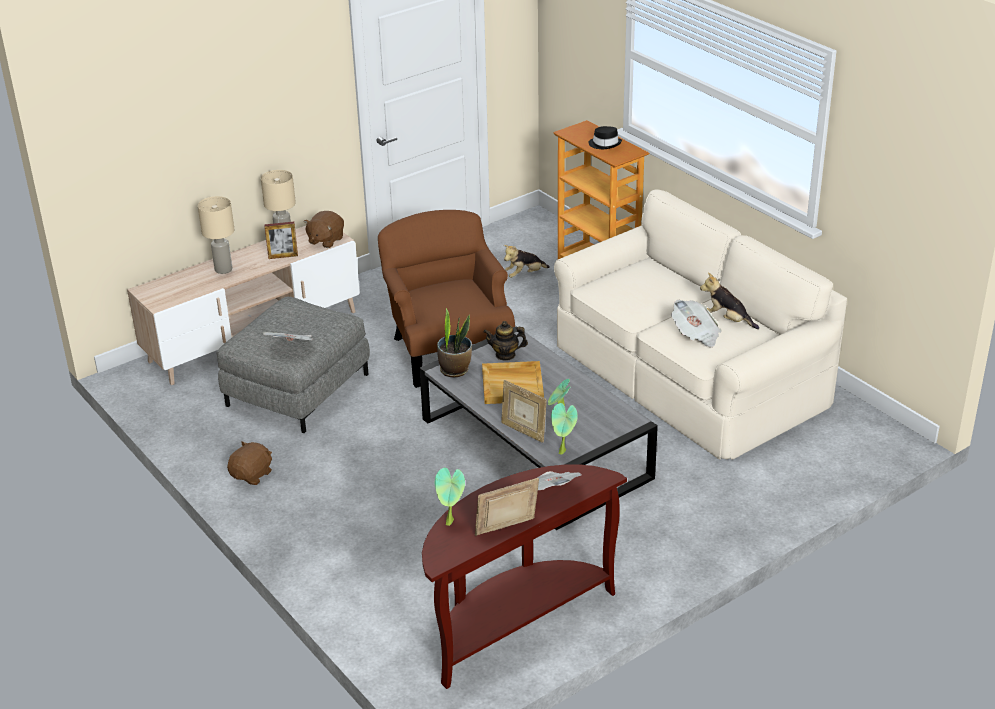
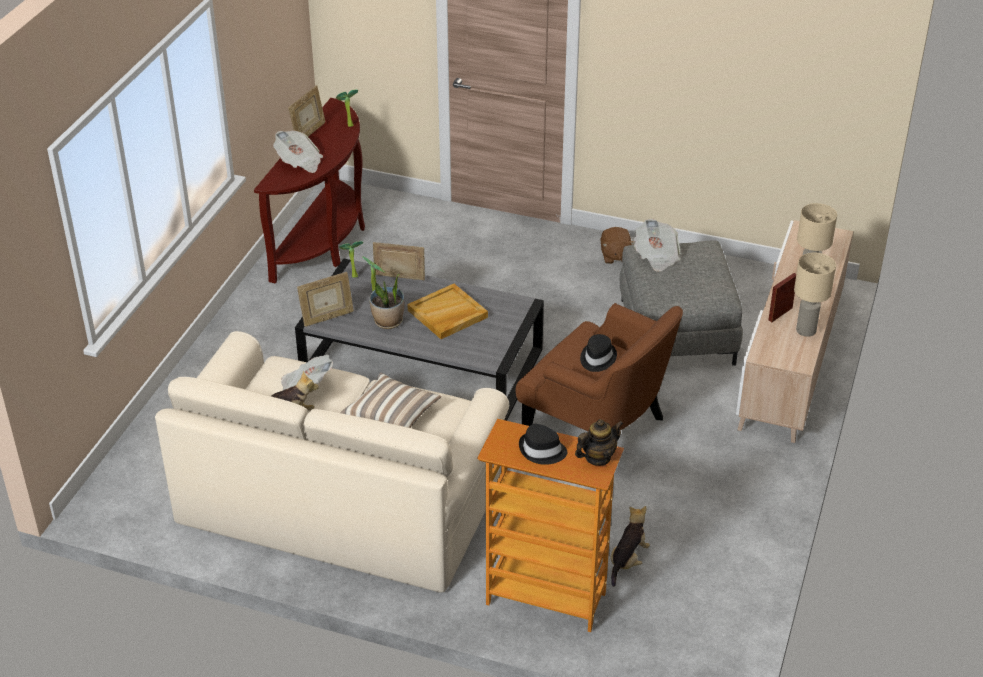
camera: 145 degrees right, 5 degrees up
(325, 240) = (770, 348): brown plush toy -> none
(441, 298) = (597, 358): none -> black hat
(455, 370) = (510, 308): potted plant -> potted plant (388, 322)
(505, 355) = (483, 339): teapot -> teapot (597, 457)
(621, 421) = (327, 318): none -> picture frame
(645, 294) = (392, 416): none -> pillow

